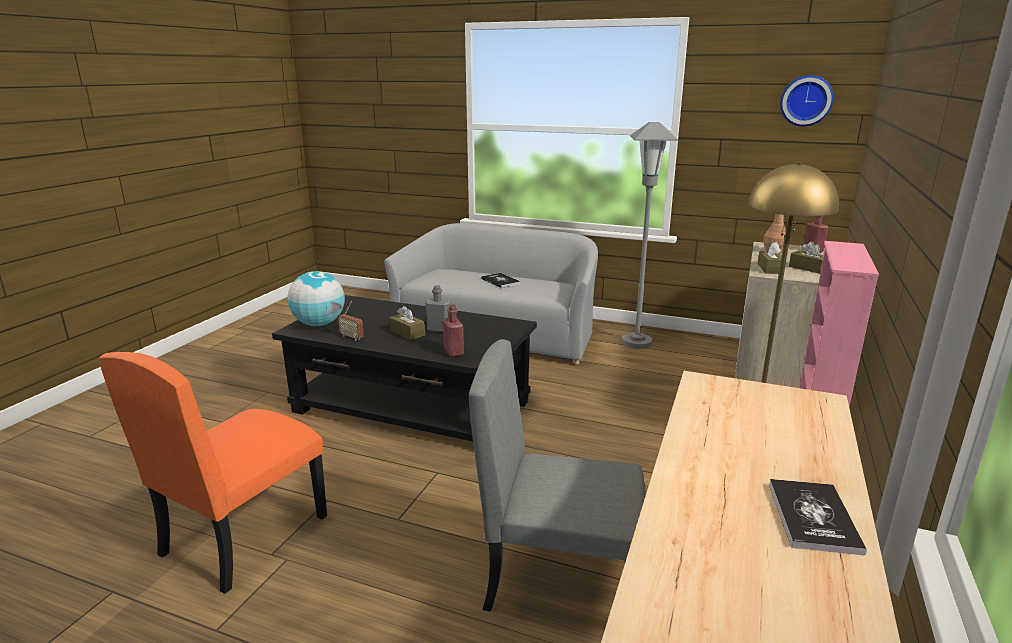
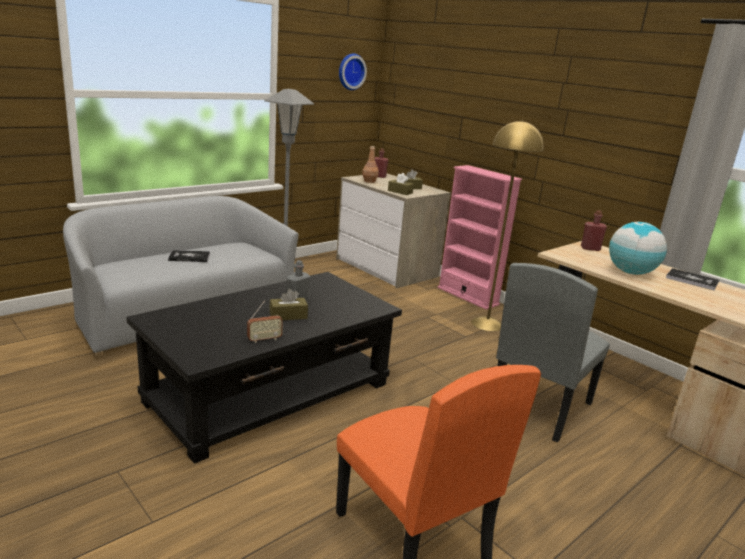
camera: 65 degrees left, 0 degrees up
(319, 324) = (202, 346): globe -> globe (630, 272)
(453, 352) = (354, 311): red bottle -> red bottle (590, 248)

